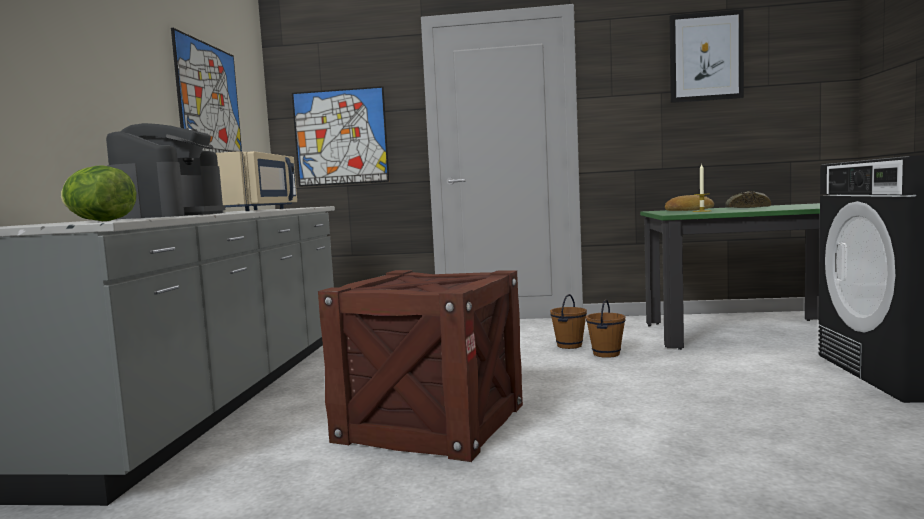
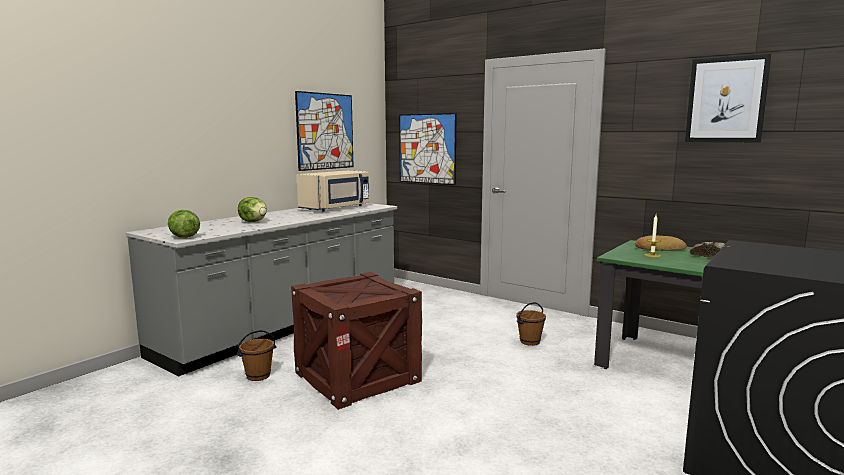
camera: 30 degrees right, 5 degrees up
(171, 215) = (254, 221): coffee machine -> lettuce
(606, 354) = (542, 357): brown bucket -> brown bucket (258, 376)

